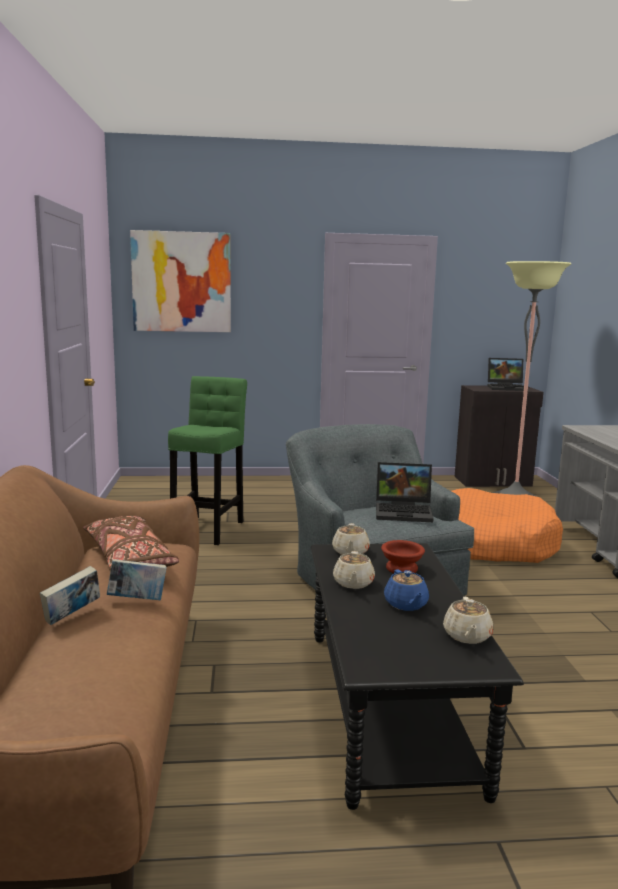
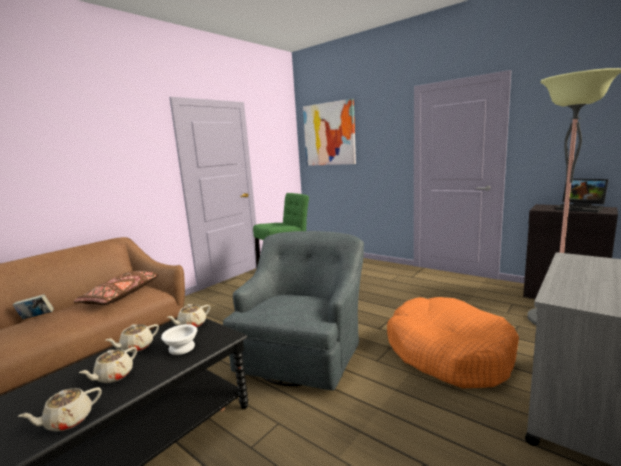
camera: 45 degrees right, 0 degrees up
(137, 600) = (67, 318): book -> none
(400, 569) = (181, 348): brown bowl -> white bowl
(405, 511) = (299, 305): laptop -> none
(406, 604) = (113, 376): blue teapot -> beige teapot

